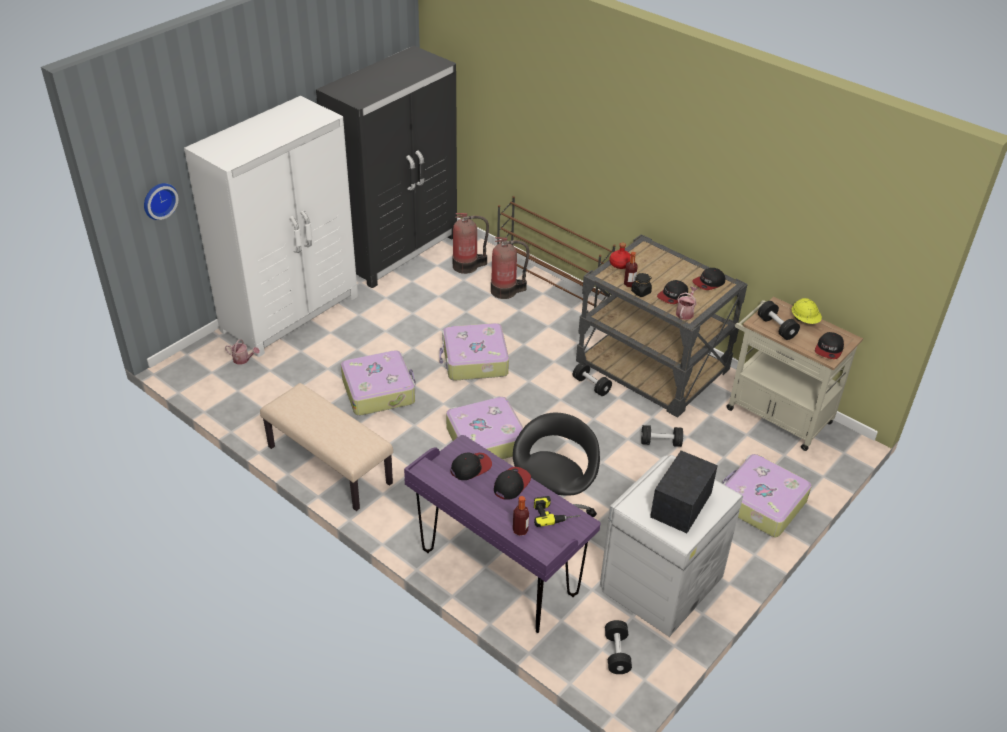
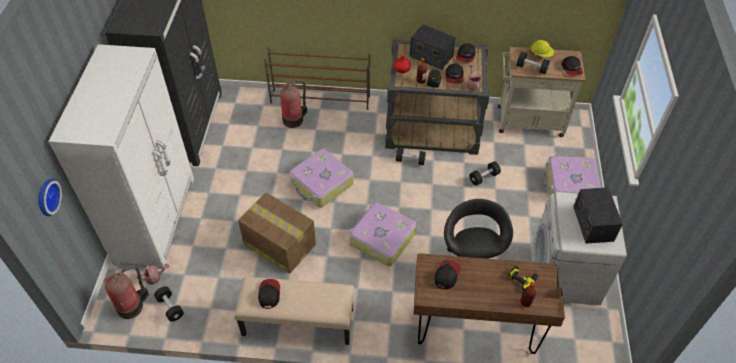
camera: 35 degrees left, 10 degrees up
(379, 390) = (279, 244): suitcase -> cardboard box
(467, 266) = (250, 113): fire extinguisher -> fire extinguisher (132, 306)
(498, 574) = (475, 329): purple desk -> brown desk
(511, 484) = (482, 271): cap -> cap (269, 294)
(617, 653) = (584, 335): black dumbbell -> black dumbbell (170, 307)
(667, 266) = (431, 56): none -> radio

